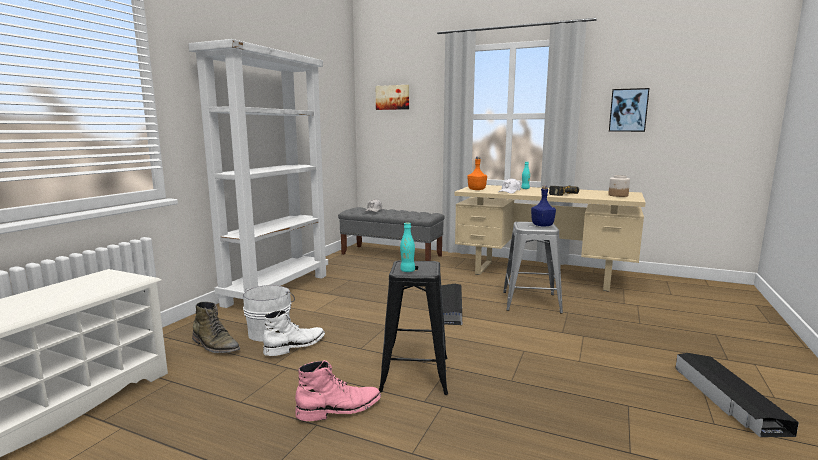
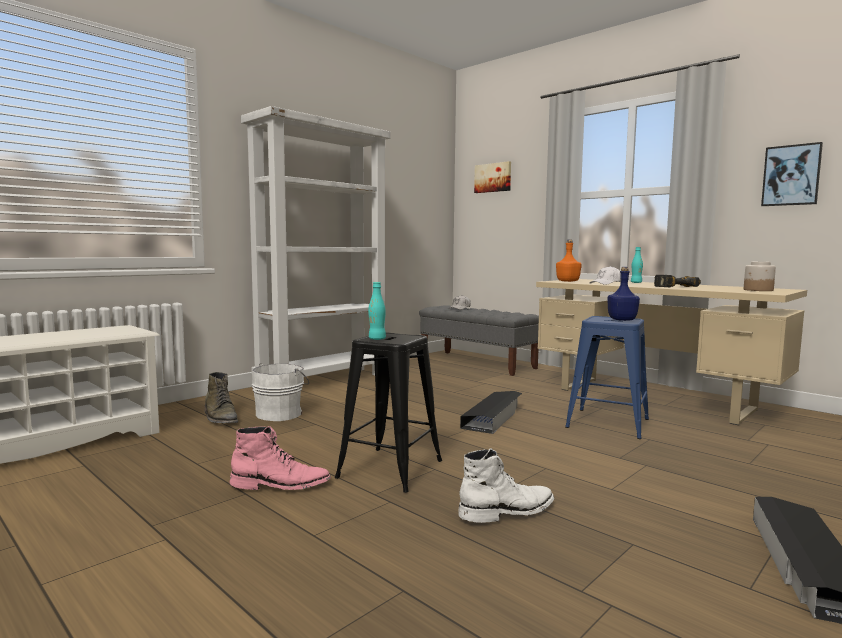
camera: 20 degrees right, 5 degrees down
(296, 346) = (293, 428): white boot -> white boot (508, 511)
(531, 302) = (608, 423): grey stool -> blue stool

